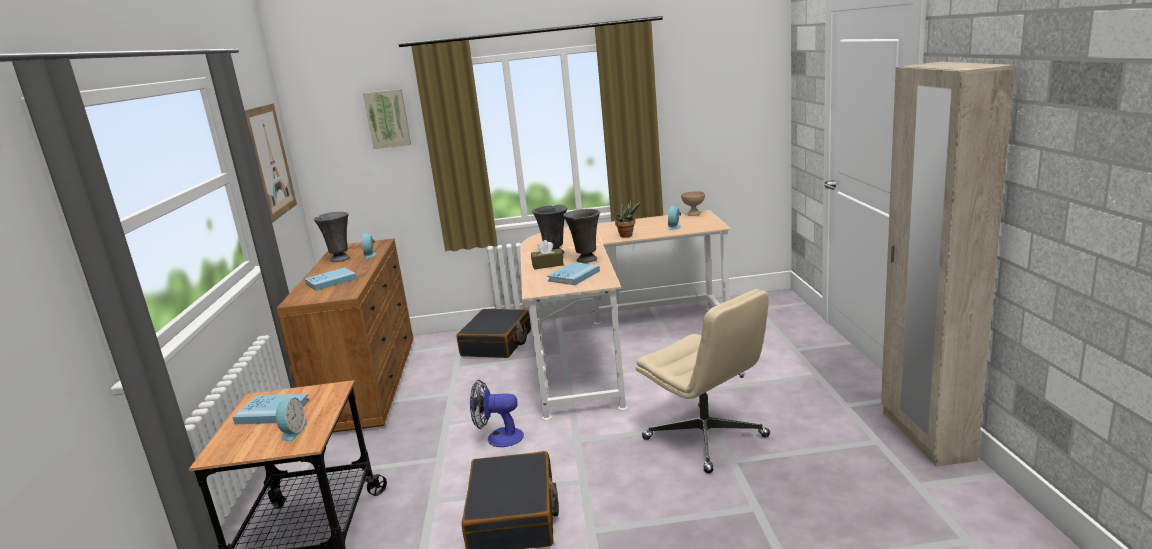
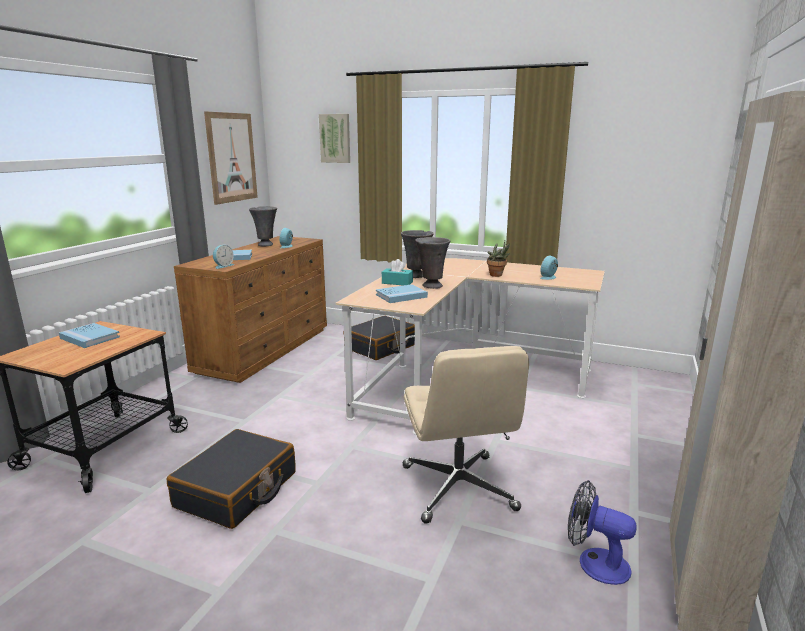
camera: 25 degrees right, 0 degrees up
(292, 432) = (74, 355): alarm clock -> alarm clock (223, 266)
(498, 438) = (299, 421): fan -> fan (594, 562)
(547, 265) = (397, 283): brown tissue box -> turquoise tissue box
(694, 214) = (584, 271): beige bowl -> none

